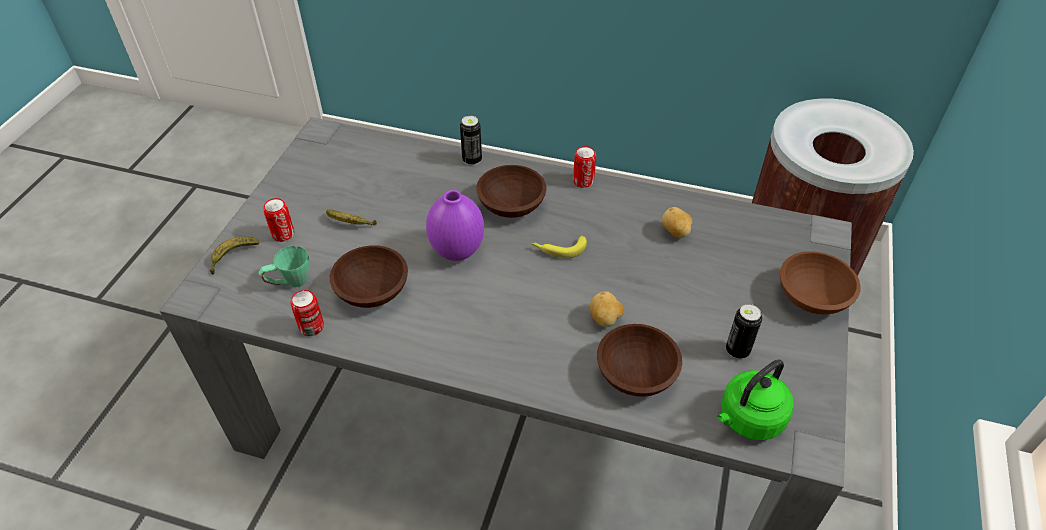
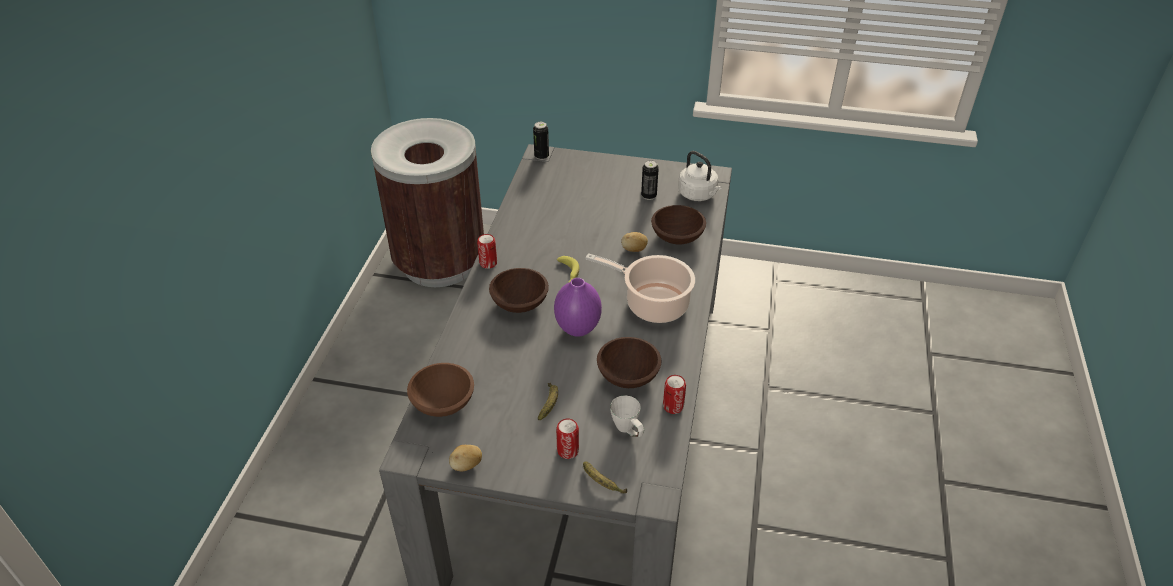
camera: 95 degrees left, 5 degrees down
(290, 283) = (628, 431): green mug -> white mug
(472, 160) = (459, 331): can -> can (541, 156)
(491, 328) = (652, 303): none -> cooking pot
(675, 232) = (545, 217): potato -> potato (466, 466)
(748, 419) = (698, 195): green kettle -> white kettle
(811, 296) = (598, 165): brown bowl -> brown bowl (442, 402)

